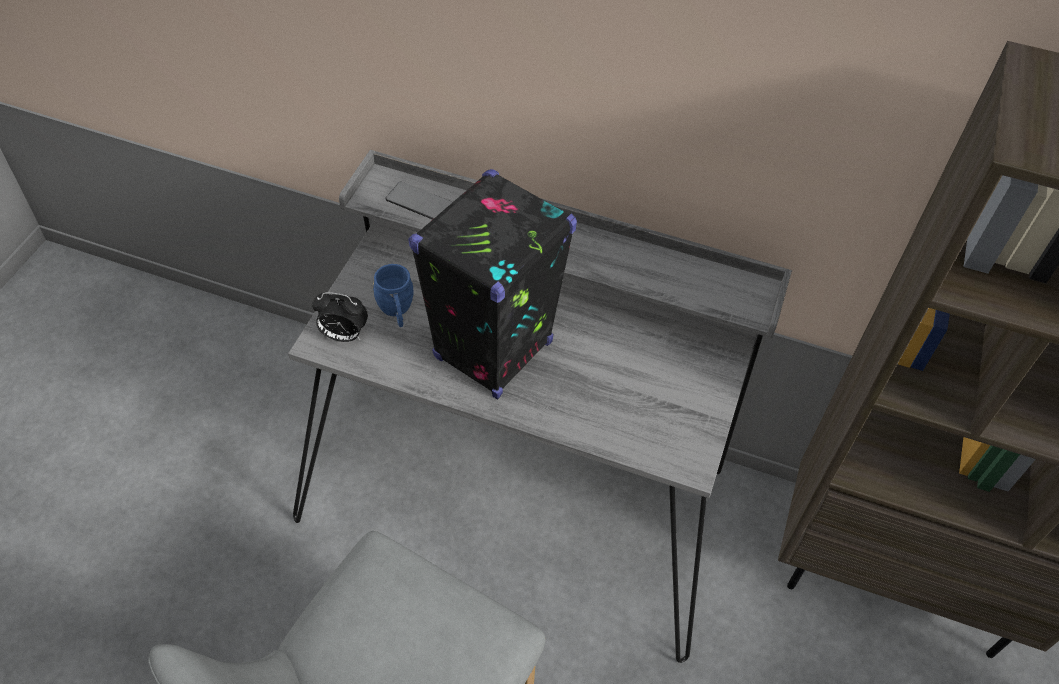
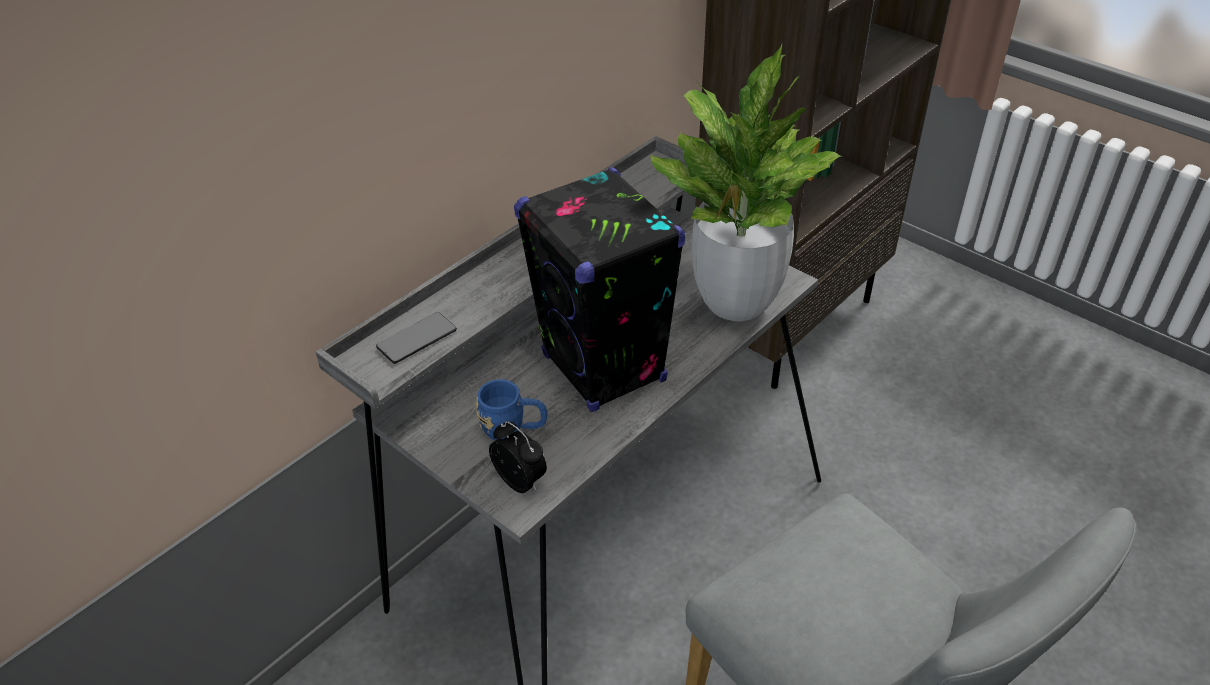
camera: 65 degrees left, 10 degrees down
(343, 335) = (521, 481): alarm clock -> alarm clock turned 75 degrees counterclockwise
(634, 428) = (736, 302): none -> potted plant

